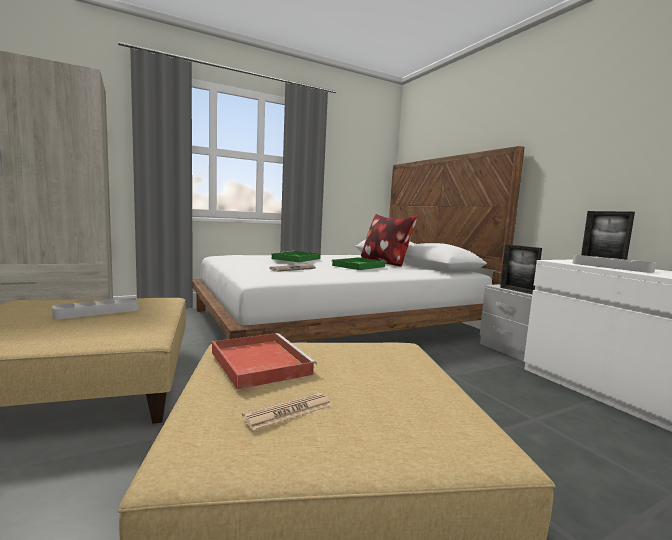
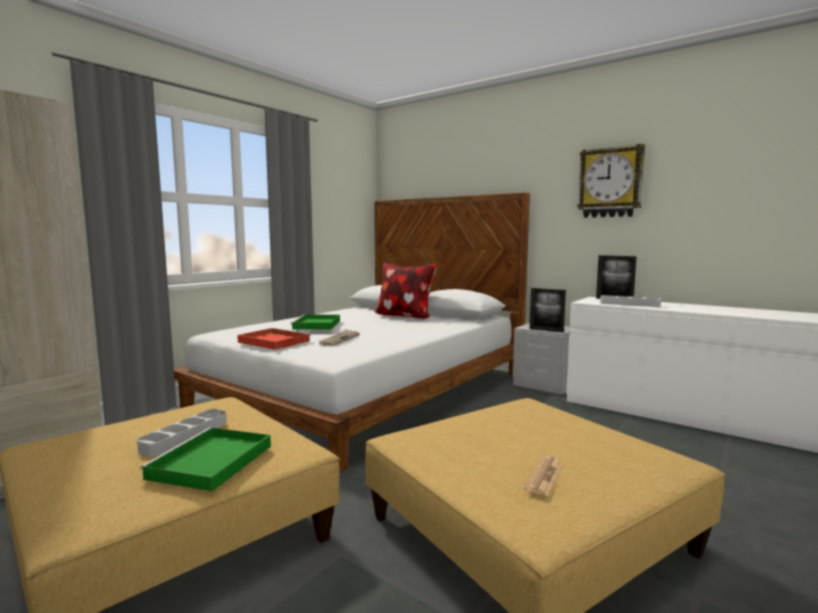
camera: 25 degrees left, 0 degrees up
(259, 362) = (454, 445): red tray -> red tray (272, 341)
(358, 266) = (393, 325): green tray -> green tray (210, 463)
(616, 127) = (610, 182): none -> wall clock

